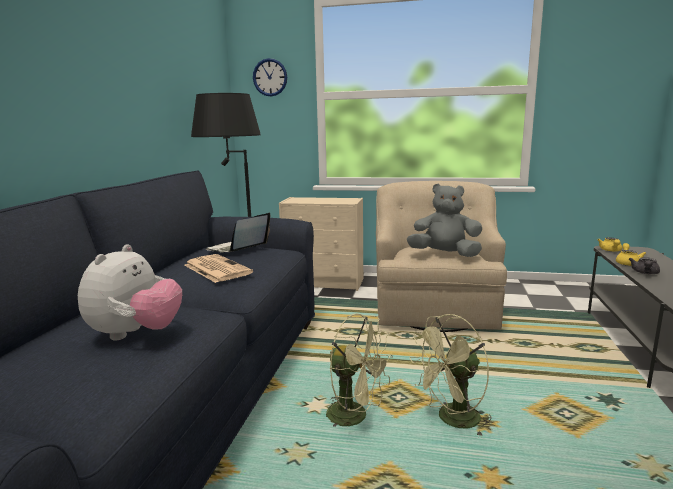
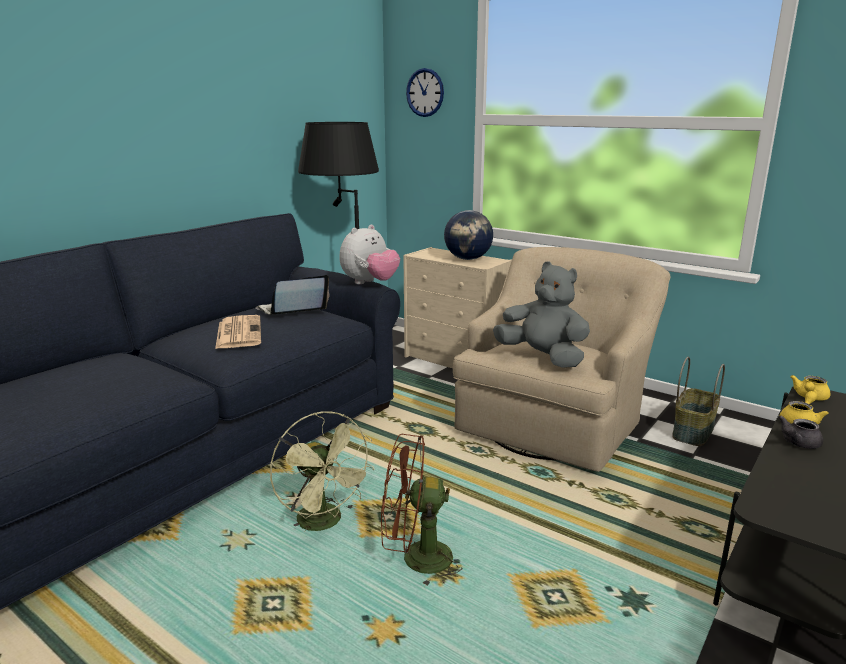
camera: 25 degrees right, 5 degrees up
(136, 334) = (88, 389): plush toy -> plush toy (370, 283)
(332, 200) = (468, 259): none -> globe
(452, 421) = (416, 560): green fan -> brown fan
(518, 295) = (692, 431): none -> basket

